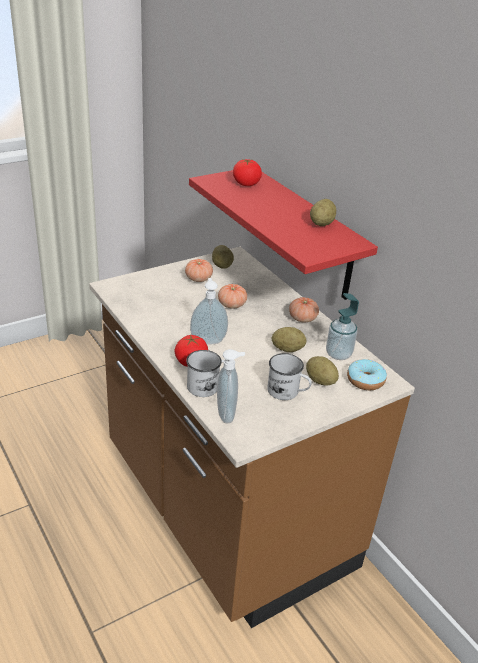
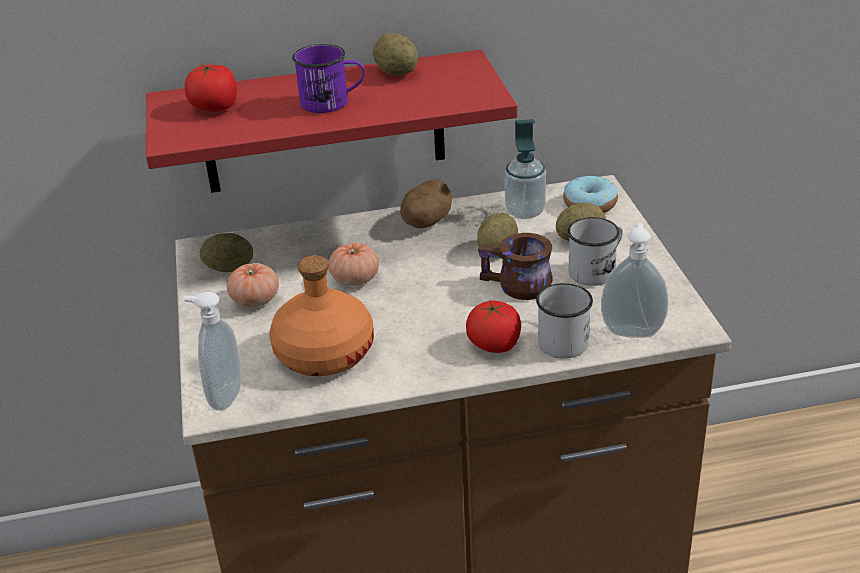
camera: 65 degrees left, 0 degrees up
(162, 307) = (323, 353): none -> orange bottle
(208, 340) = (444, 319): soap dispenser -> soap dispenser (223, 396)
(252, 362) = (516, 286): none -> brown mug
(271, 211) = (332, 102): none -> purple mug
(302, 318) = (426, 222): tomato -> potato

